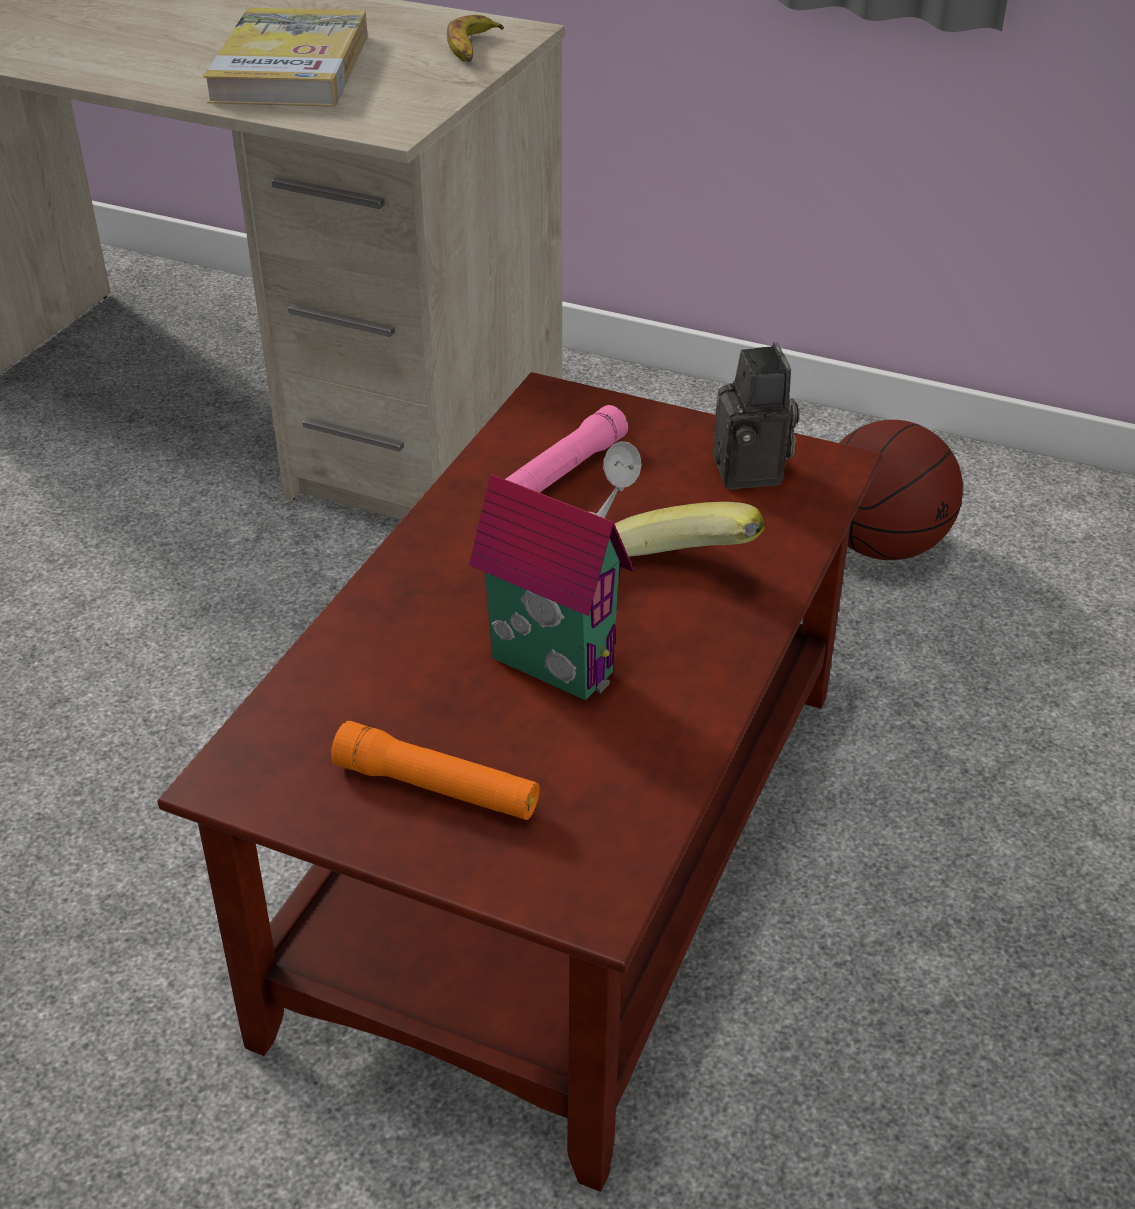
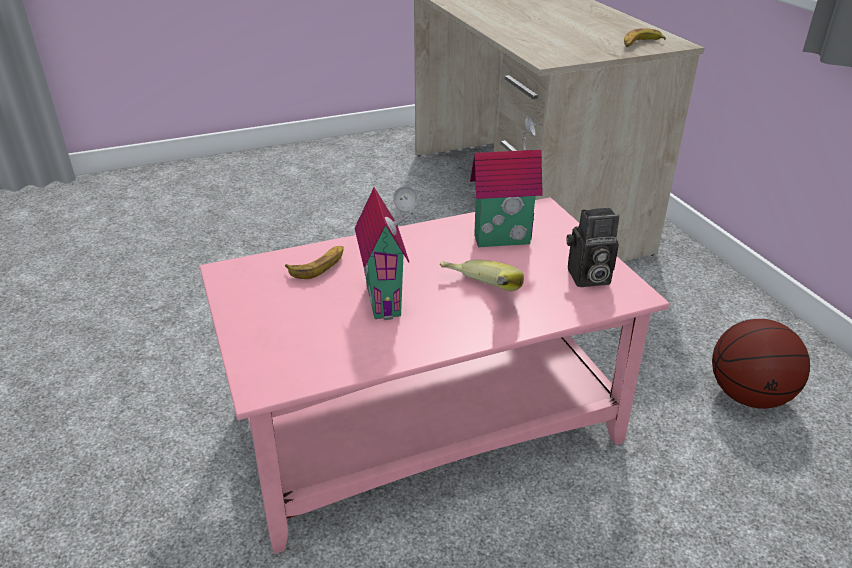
camera: 45 degrees right, 5 degrees down
(291, 68) = (548, 31): book -> none
(370, 674) = (318, 266): none -> banana
(437, 788) = (277, 314): orange flashlight -> none
(563, 472) = (502, 237): pink flashlight -> toy house
(567, 849) = (428, 424): brown coffee table -> pink coffee table
(753, 472) = (587, 278): camera -> camera turned 45 degrees clockwise

